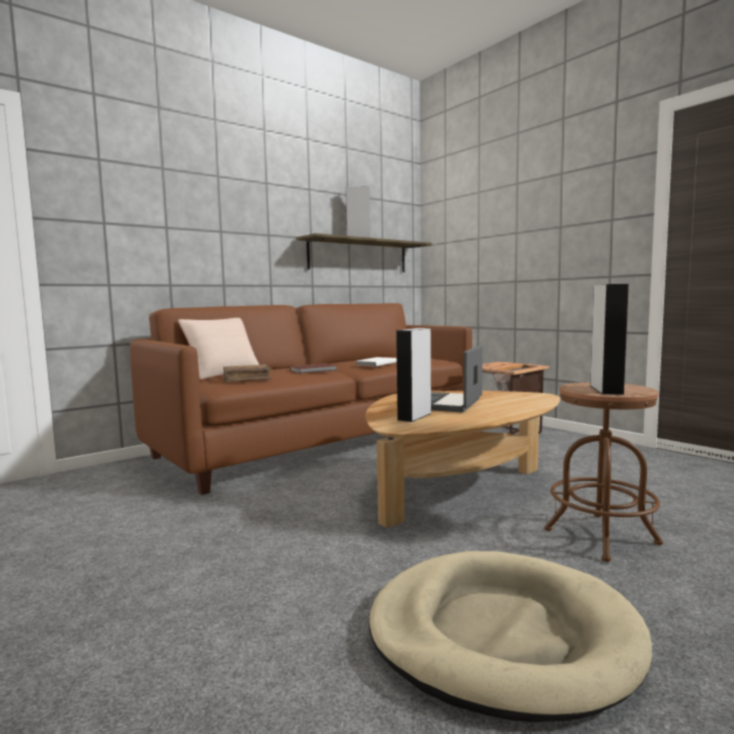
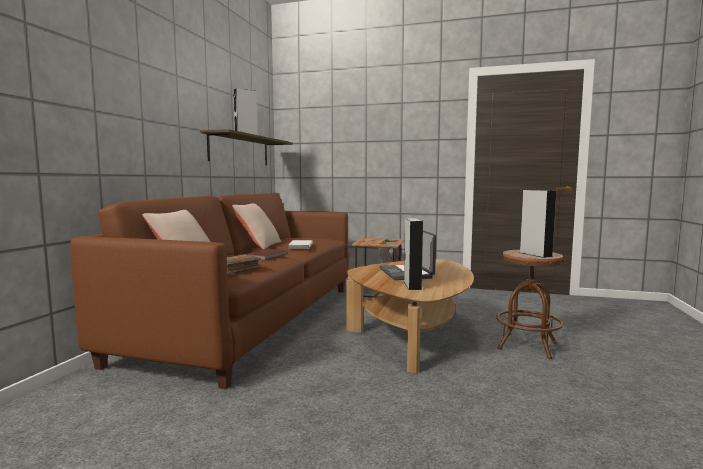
camera: 35 degrees left, 0 degrees up
(341, 361) = (258, 245): none -> beige pillow
(501, 636) = (574, 415): beige dog bed -> none

